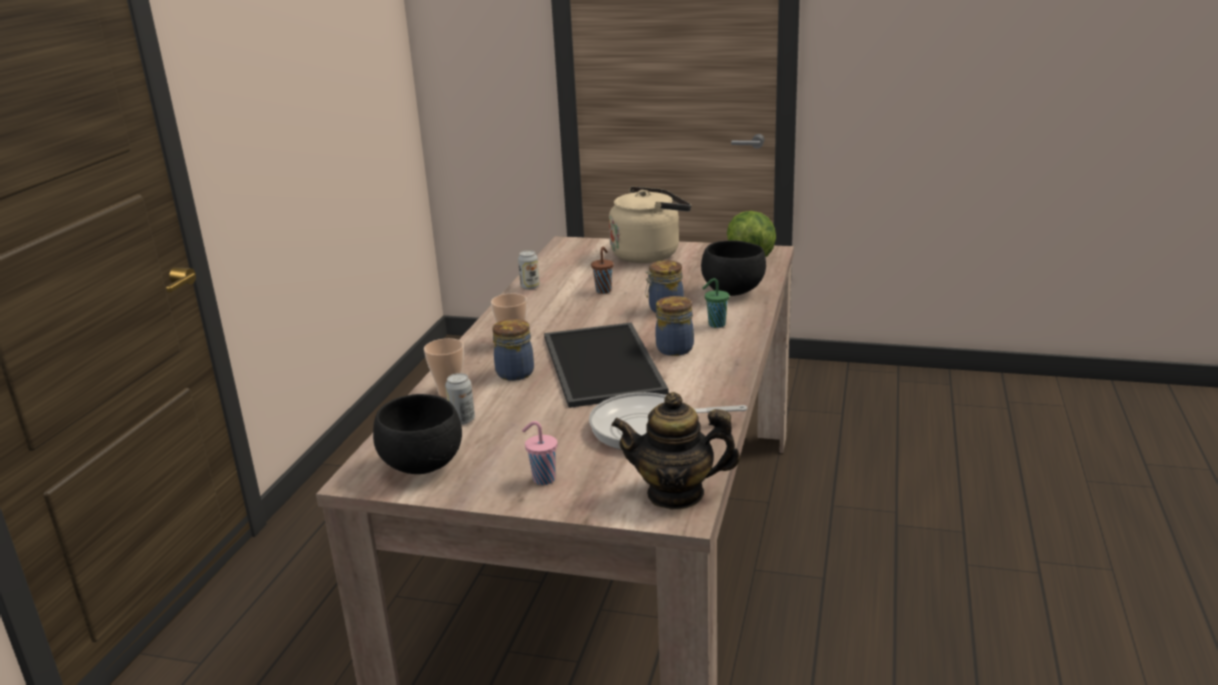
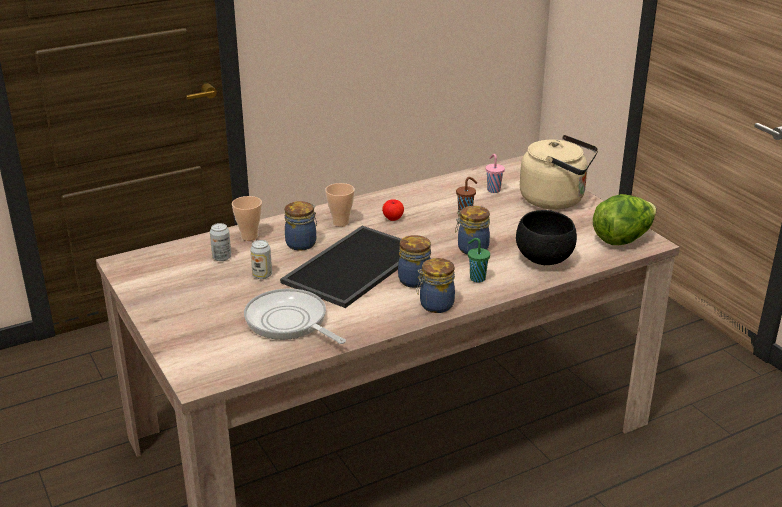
camera: 45 degrees right, 5 degrees up
(425, 466) = (157, 273): black bowl -> none
(530, 286) = (429, 187): can -> can (262, 275)
(542, 479) = (185, 316): pink cup -> pink cup (493, 190)
(552, 319) = (393, 218): none -> apple
(676, 494) = (220, 368): teapot -> none
(730, 355) = (435, 305): none -> jar

